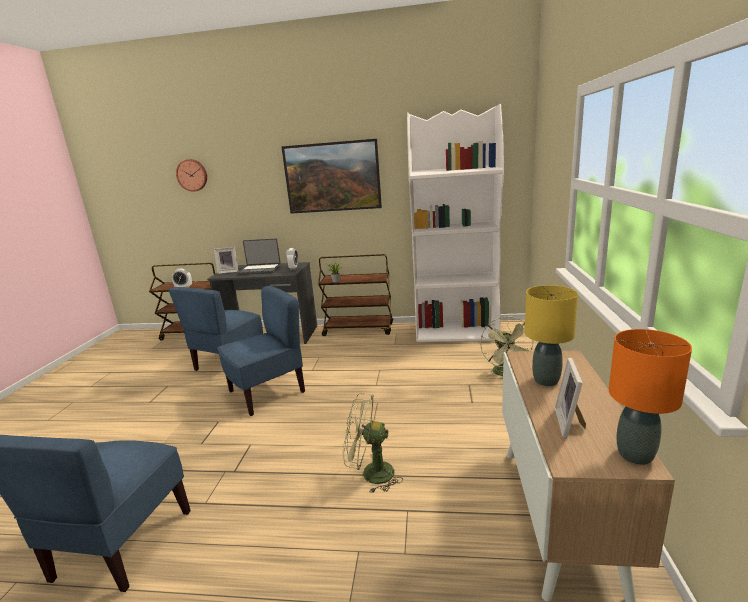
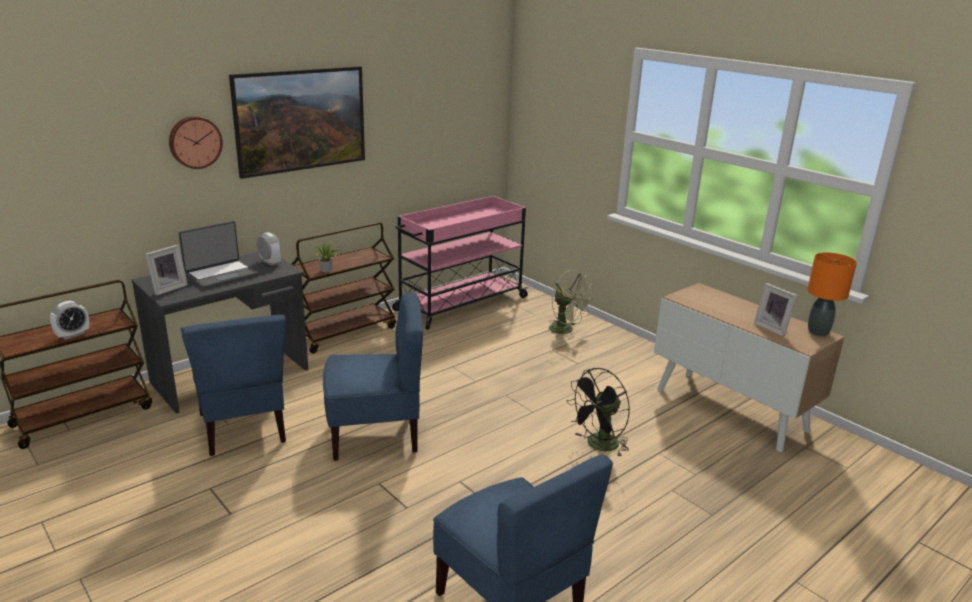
camera: 50 degrees left, 5 degrees up
(192, 175) = (58, 124): wall clock -> wall clock (195, 142)
(267, 392) = (375, 434): blue chair -> blue chair turned 75 degrees clockwise
(370, 474) = (598, 446): green fan -> black fan
(457, 331) = (460, 304): white bookcase -> pink cart
(545, 380) = (719, 308): yellow table lamp -> none

